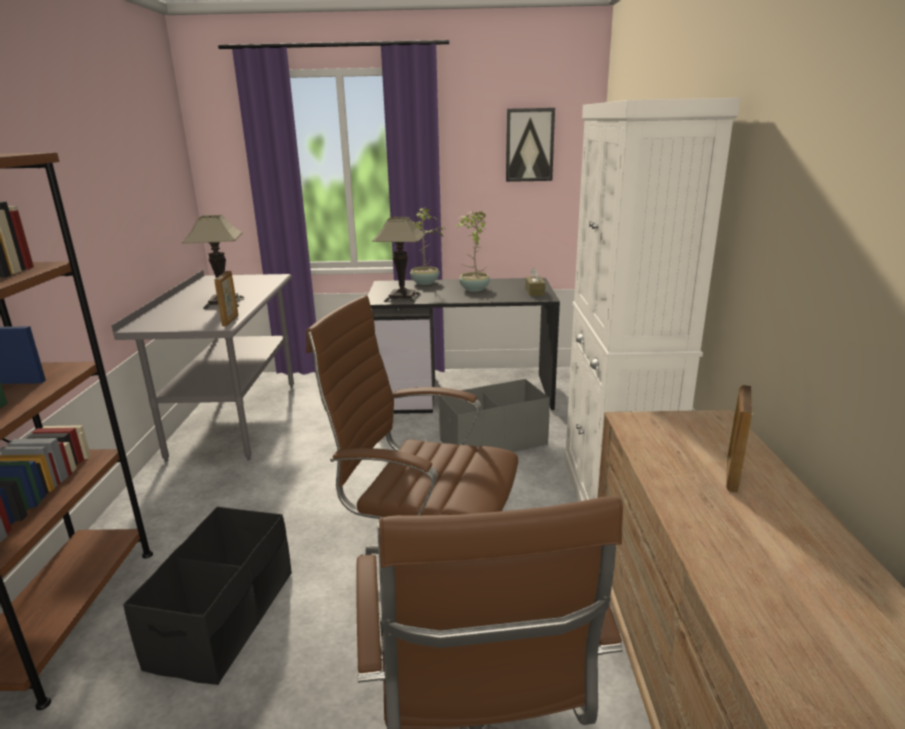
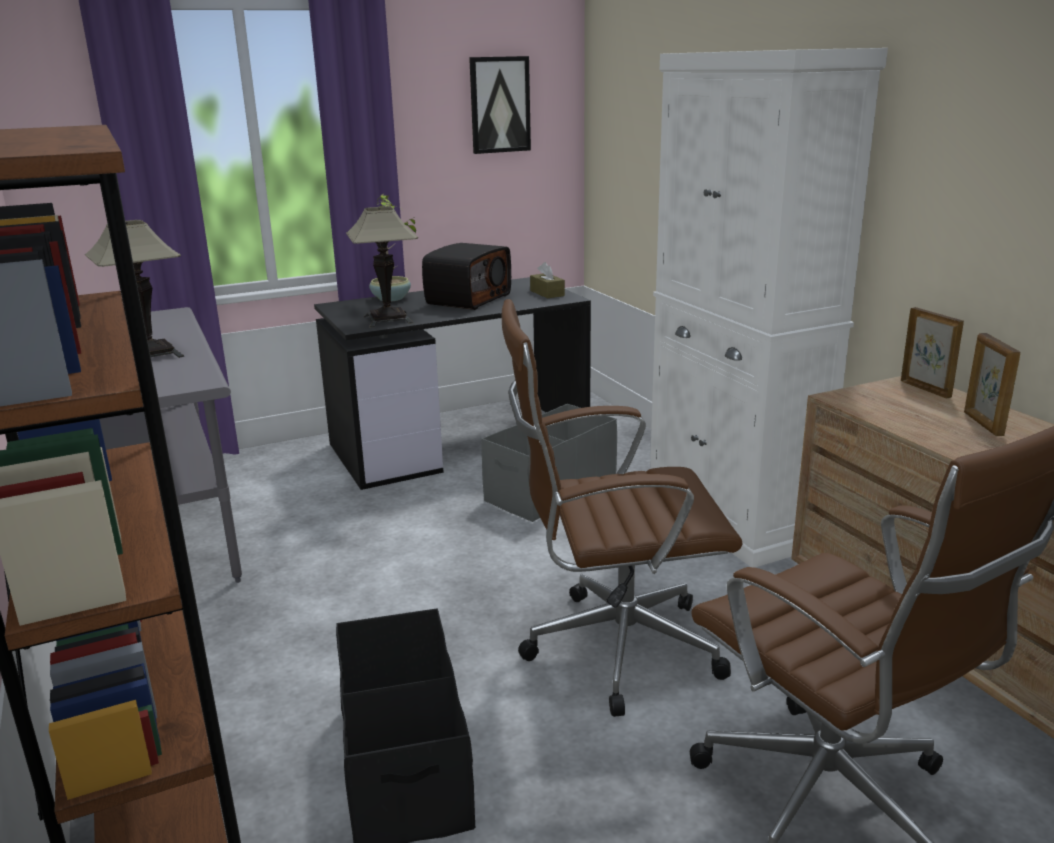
camera: 25 degrees left, 0 degrees up
(230, 321) = (205, 375): picture frame -> picture frame (926, 389)
(473, 289) = (467, 299): potted plant -> radio

